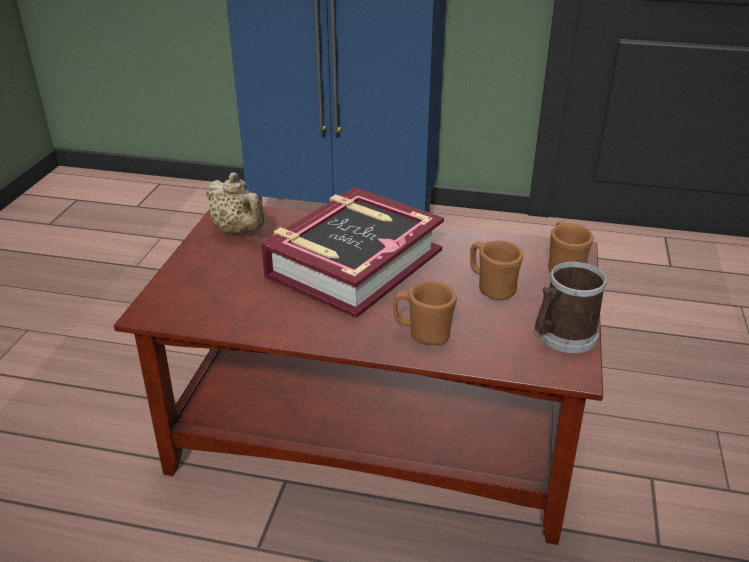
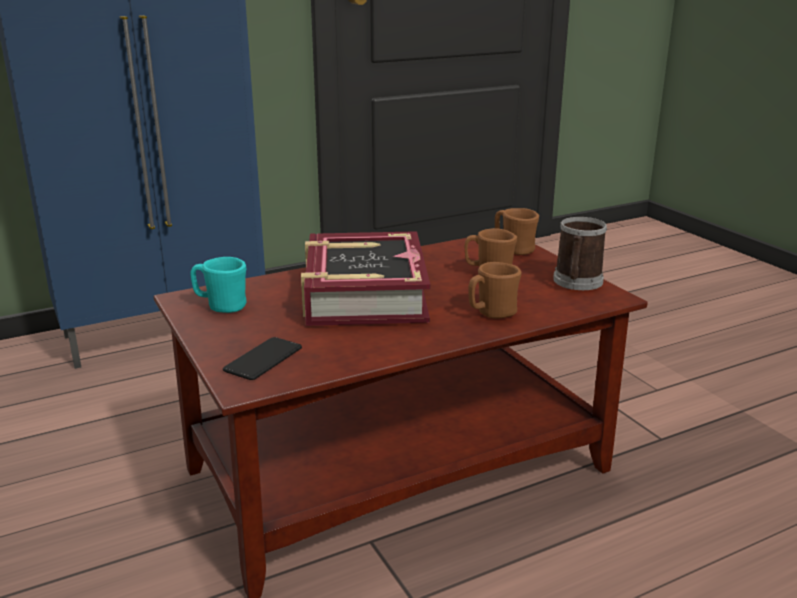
camera: 40 degrees left, 10 degrees down
(193, 295) = (263, 359): none -> phone
(239, 231) = (221, 306): beige teapot -> turquoise mug

